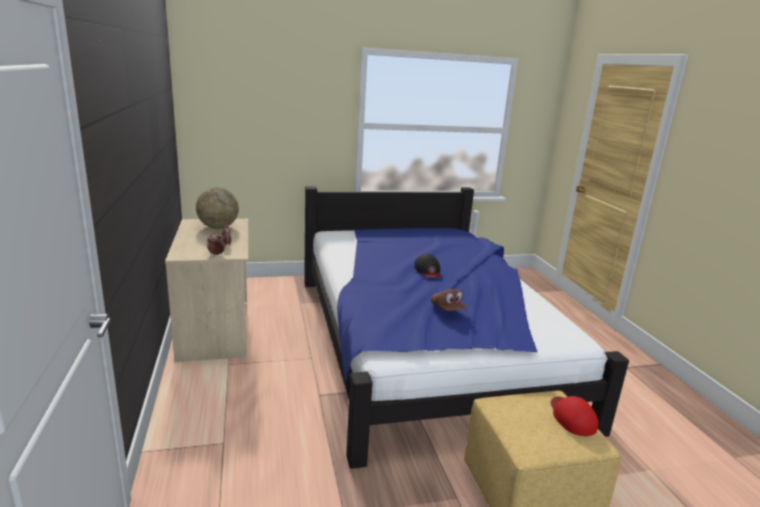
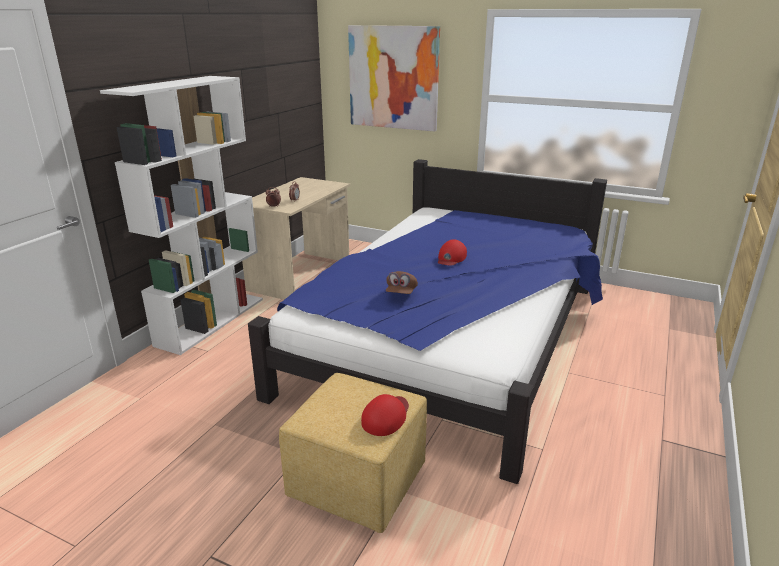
camera: 40 degrees right, 5 degrees up
(180, 408) = (211, 321): none -> white bookcase
(218, 227) = (313, 187): globe -> none
(266, 108) = (393, 78): none -> picture
(428, 270) = (451, 258): black cap -> red cap

